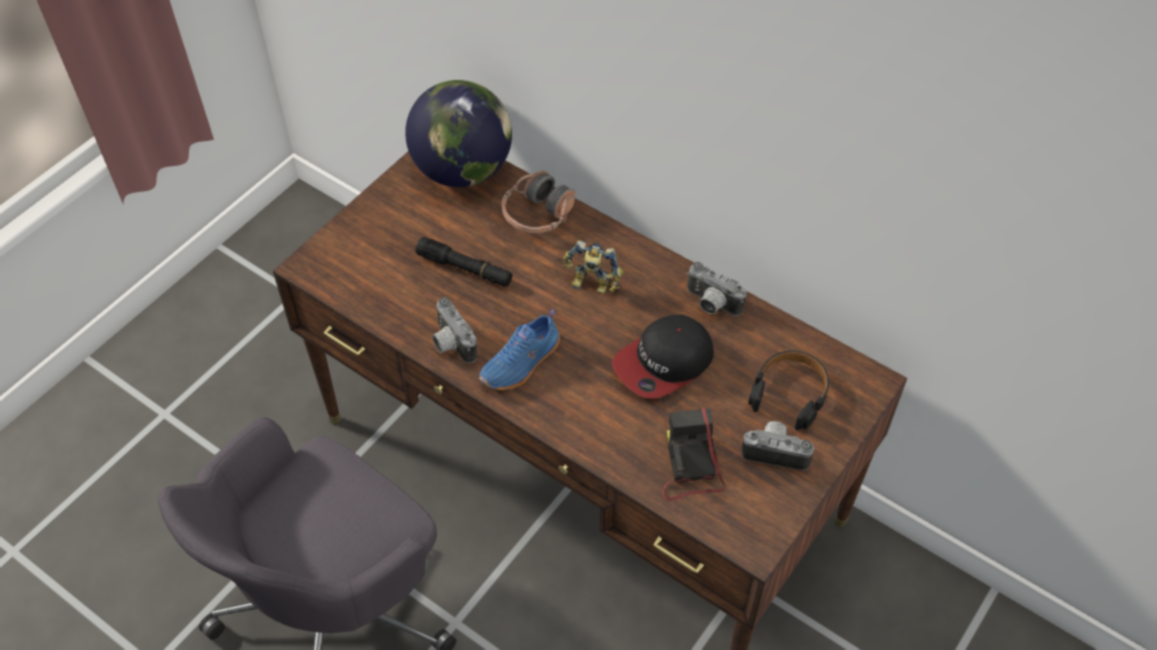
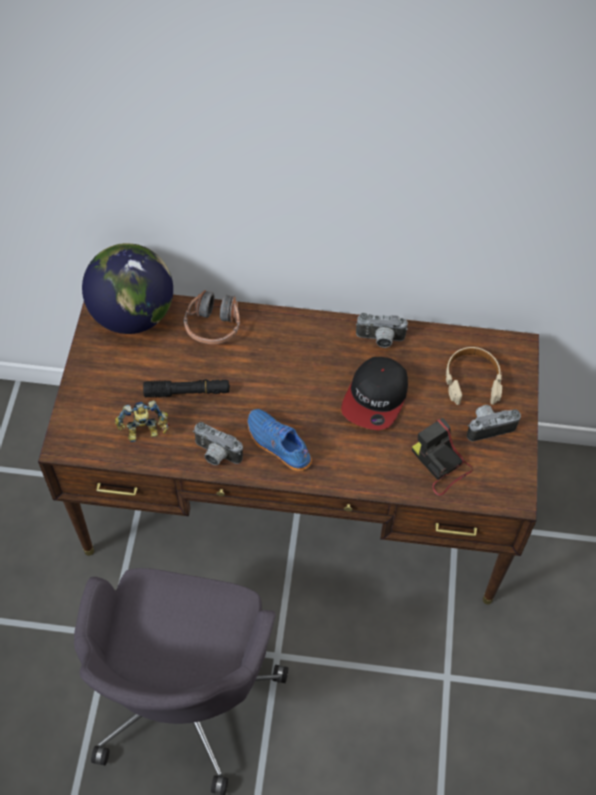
camera: 30 degrees left, 5 degrees up
(522, 363) = (277, 445): blue shoe -> blue shoe turned 120 degrees clockwise
(591, 285) = (288, 363): toy robot -> toy robot (144, 433)
(790, 393) = (472, 380): black headphones -> beige headphones

